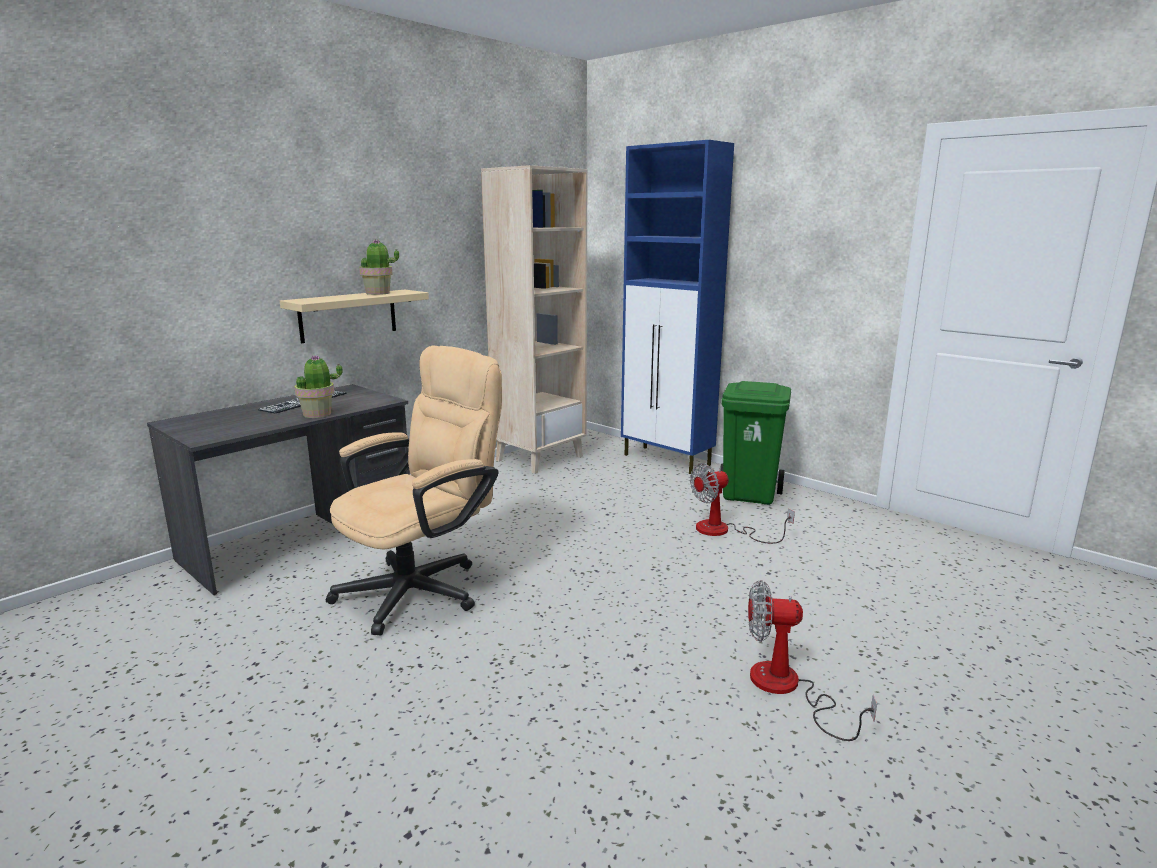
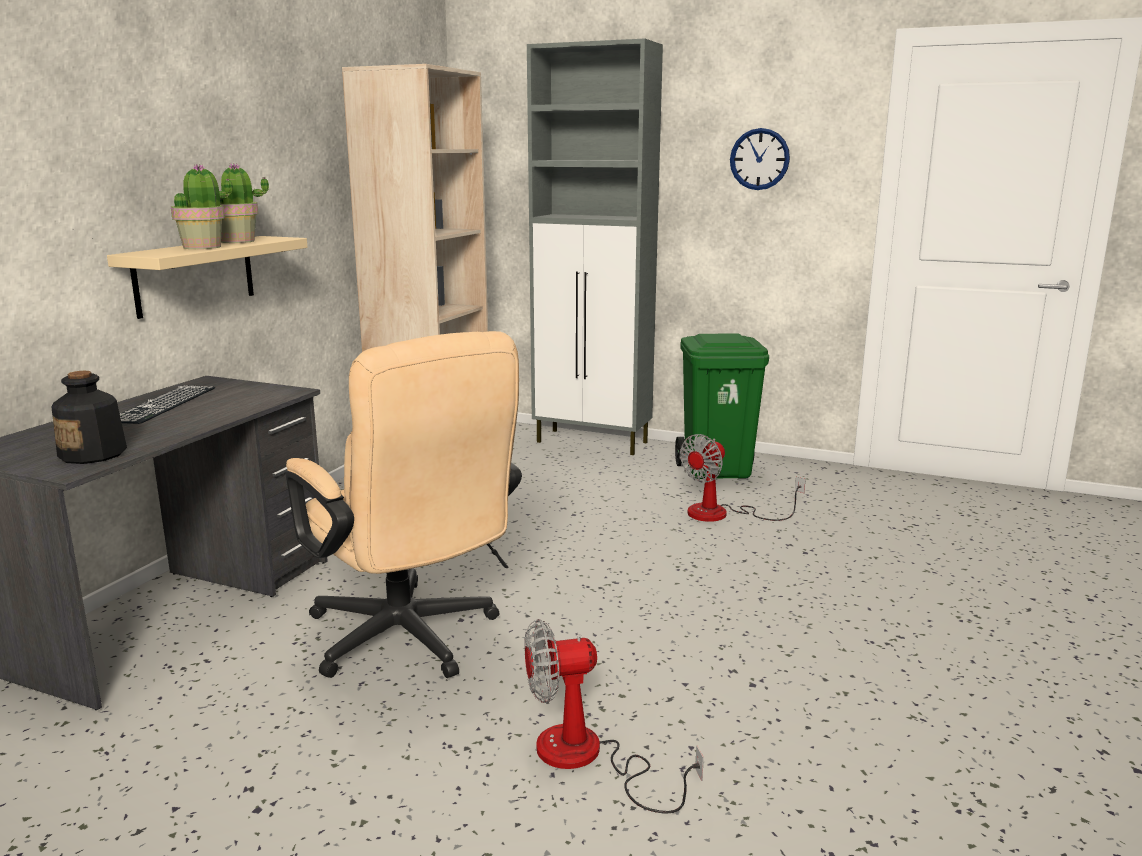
camera: 20 degrees left, 0 degrees up
(227, 430) = (94, 454): none -> bottle
(318, 414) = (210, 418): potted plant -> potted plant (203, 247)
(422, 587) = (410, 641): beige office chair -> beige office chair turned 120 degrees clockwise
(667, 460) = (593, 442): blue cabinet -> grey cabinet
(787, 689) = (922, 671): fan -> fan (587, 758)
(807, 237) = (759, 159): none -> wall clock

